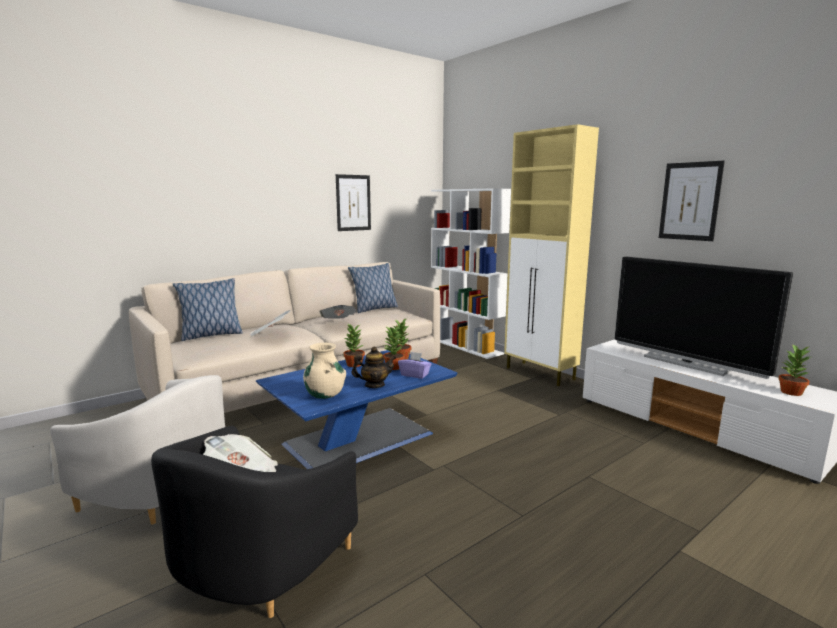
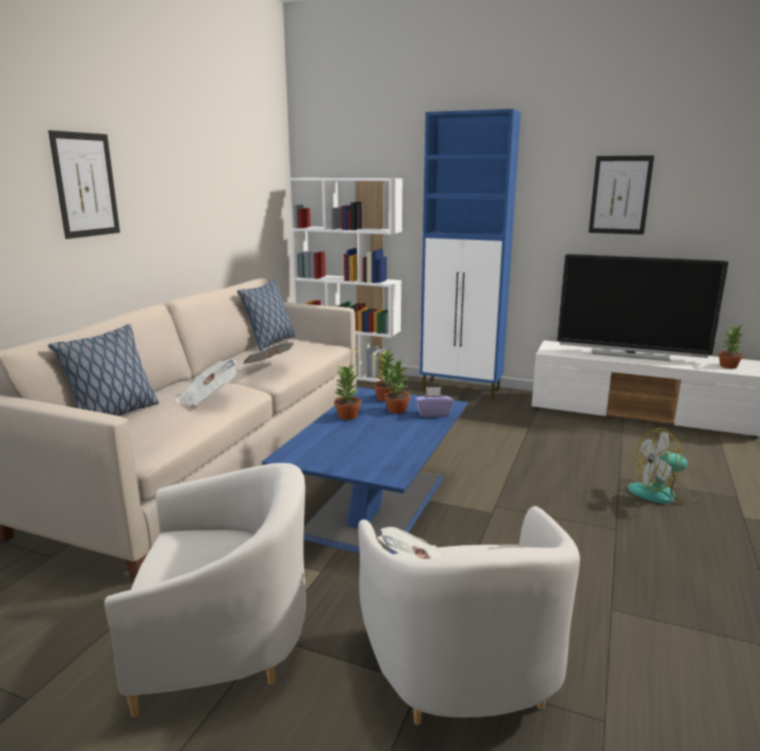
camera: 30 degrees left, 5 degrees up
(259, 566) = (464, 669): black armchair -> white armchair
(325, 395) = (381, 458): beige vase -> none
(353, 203) = (210, 199): picture -> picture (85, 185)
(374, 385) = (413, 434): teapot -> none
(540, 374) = (462, 390): beige cabinet -> blue cabinet
(614, 501) = (662, 494): none -> fan

